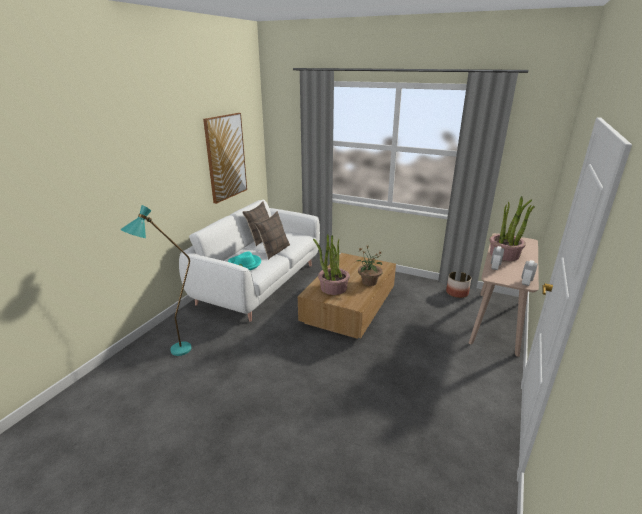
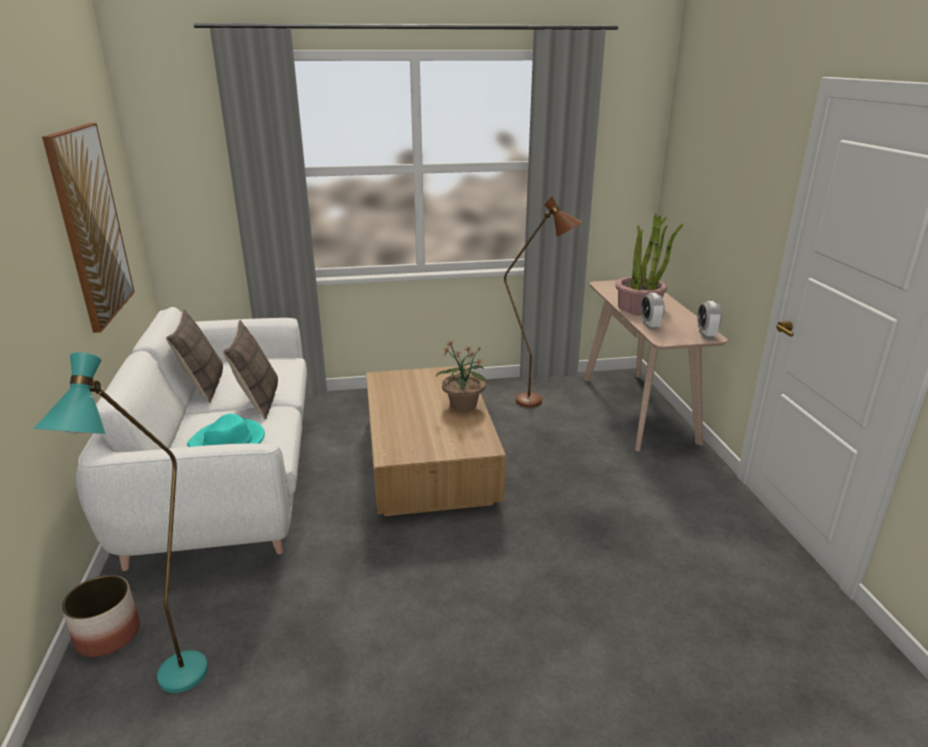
camera: 35 degrees left, 0 degrees up
(333, 288) = (419, 433): potted plant -> none
(437, 298) = (538, 402): none -> brown floor lamp
(457, 293) = (554, 387): planter -> planter (108, 635)

